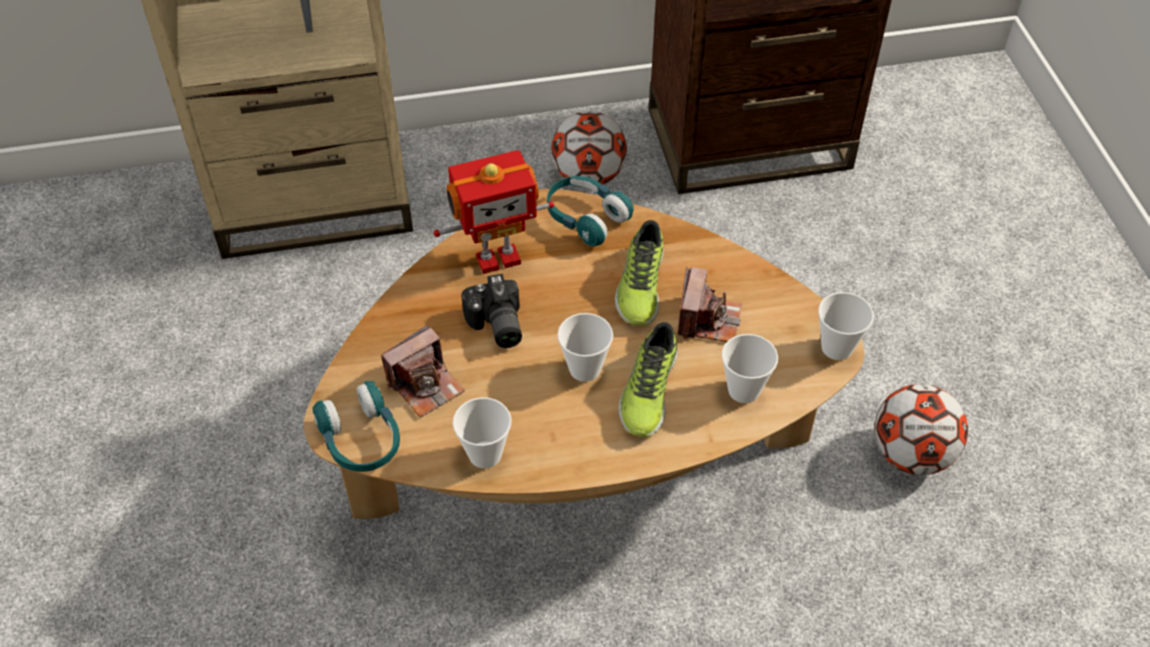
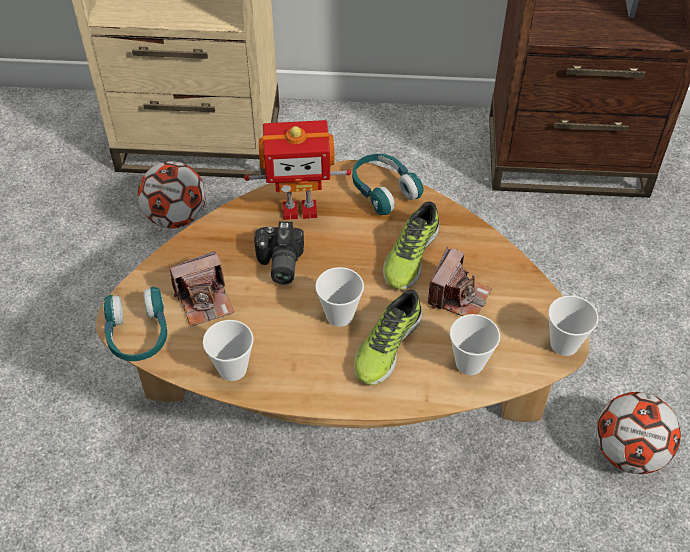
camera: 15 degrees right, 0 degrees up
(588, 176) = (422, 162): football -> football (176, 217)

